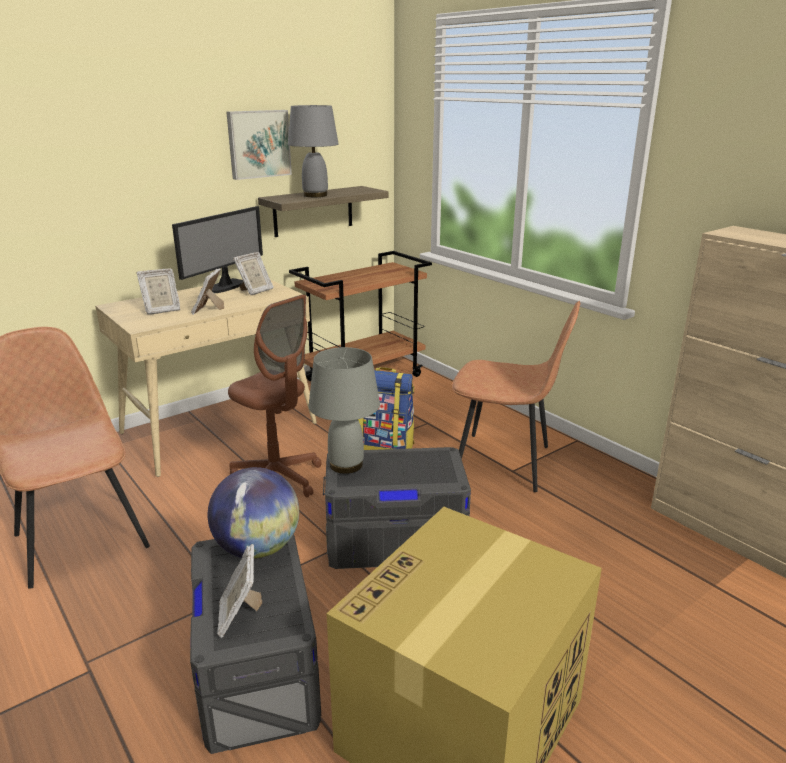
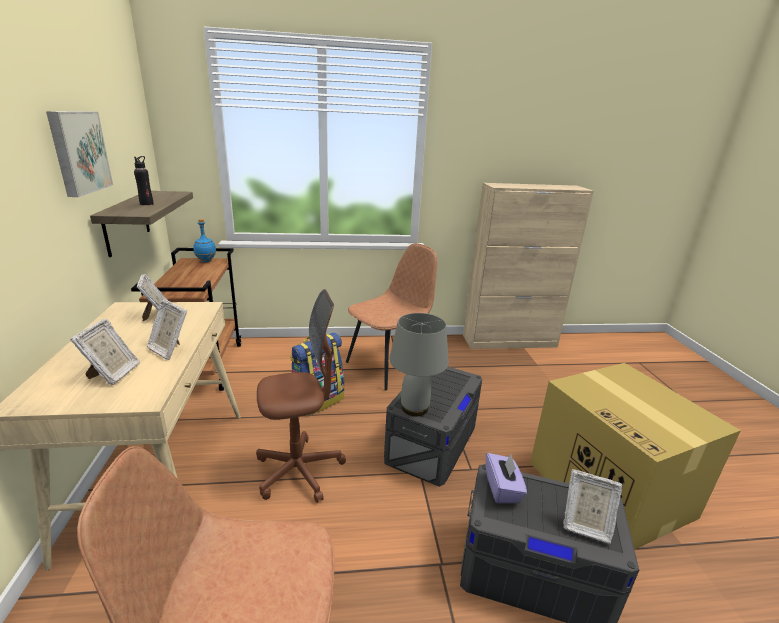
camera: 60 degrees left, 0 degrees up
(225, 287) = (113, 325): monitor -> none
(257, 548) = (502, 489): globe -> purple tissue box
(316, 195) = (146, 204): grey table lamp -> black bottle
(401, 269) = (206, 261): none -> blue bottle

